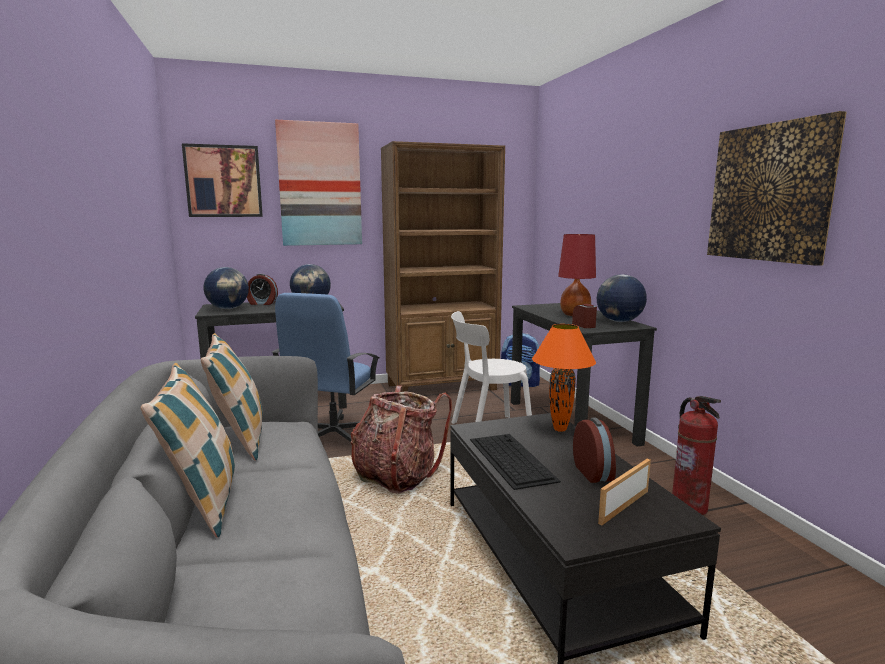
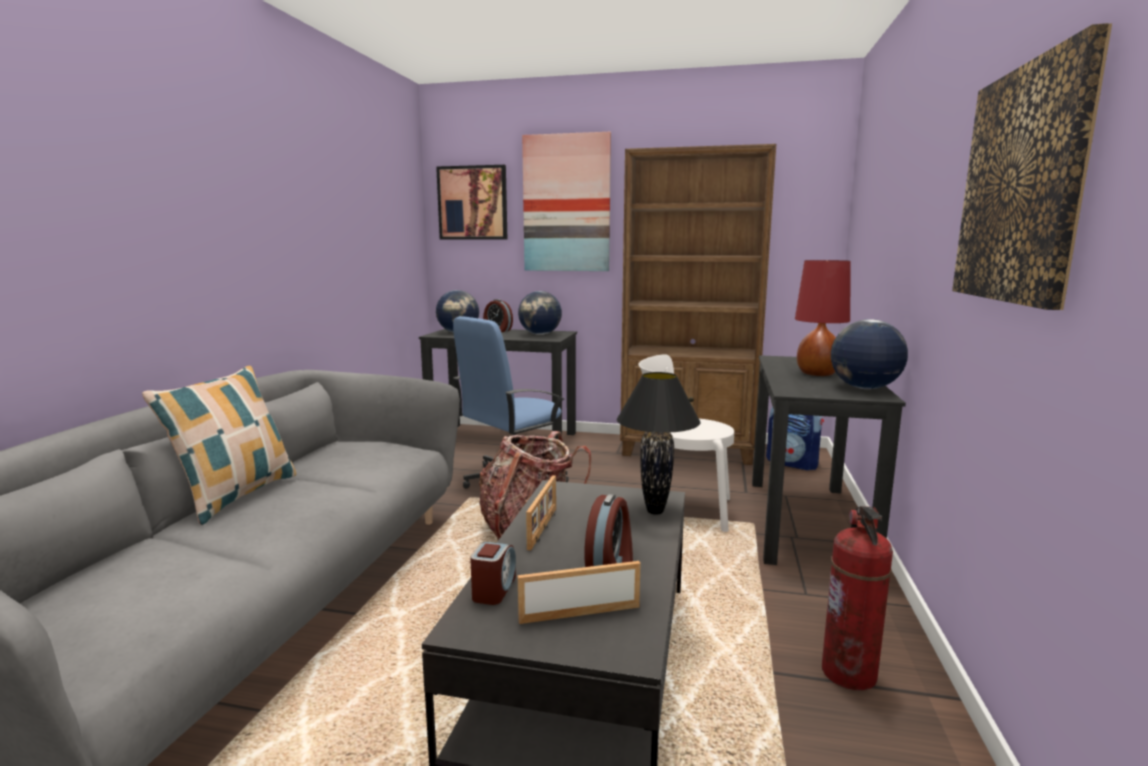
camera: 30 degrees right, 0 degrees up
(239, 440) = (342, 453): pillow -> none
(510, 459) = (544, 528): keyboard -> picture frame
(560, 429) = (655, 511): orange table lamp -> black table lamp
(584, 325) = (797, 387): alarm clock -> alarm clock (494, 589)

